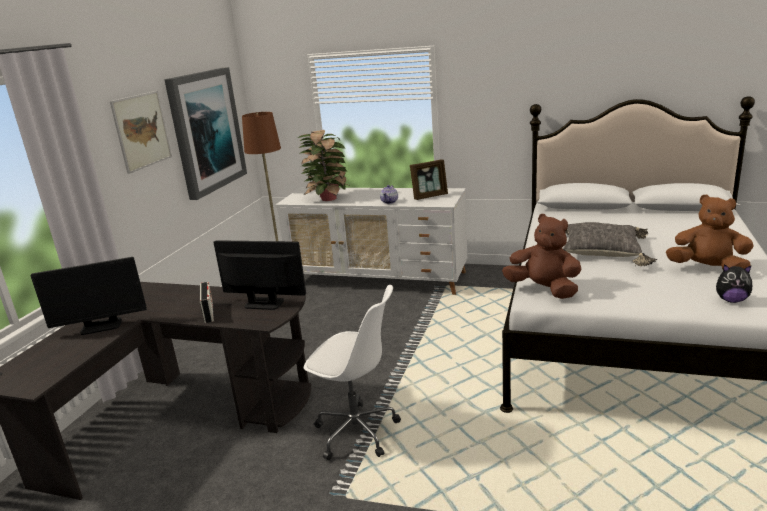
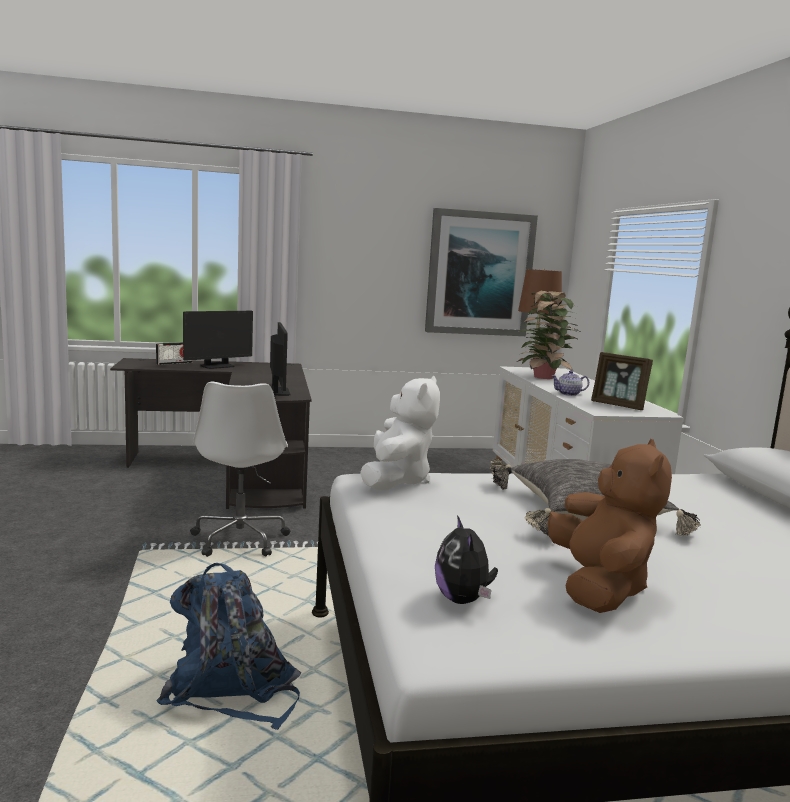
camera: 60 degrees right, 10 degrees down
(101, 326) = (217, 366): monitor -> monitor turned 90 degrees counterclockwise
(142, 131) = (383, 247): picture -> none
(208, 313) = (251, 382): radio -> radio (174, 363)
(544, 290) = (396, 480): brown plush toy -> white plush toy
(596, 463) = (231, 689): none -> blue backpack

